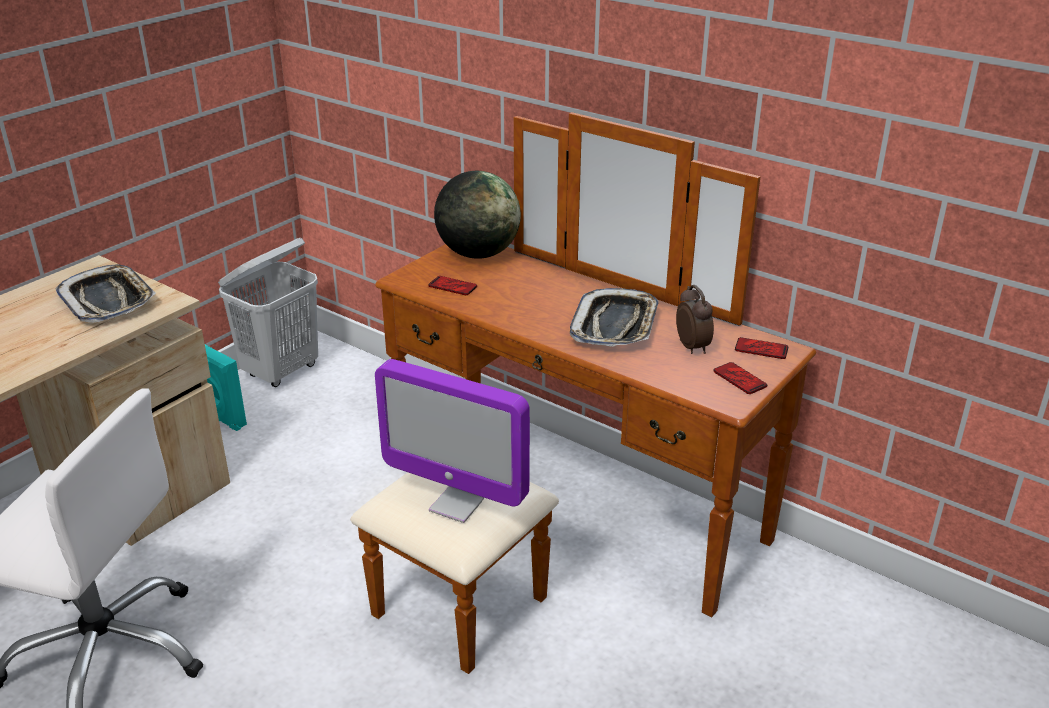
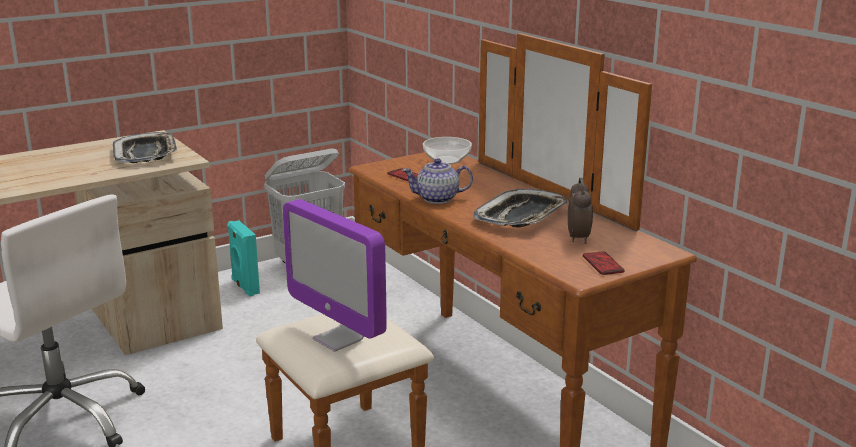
camera: 20 degrees right, 10 degrees down
(478, 254) = (446, 160): globe -> bowl
(510, 315) = (438, 199): none -> teapot
(761, 349) = (642, 248): phone -> none

